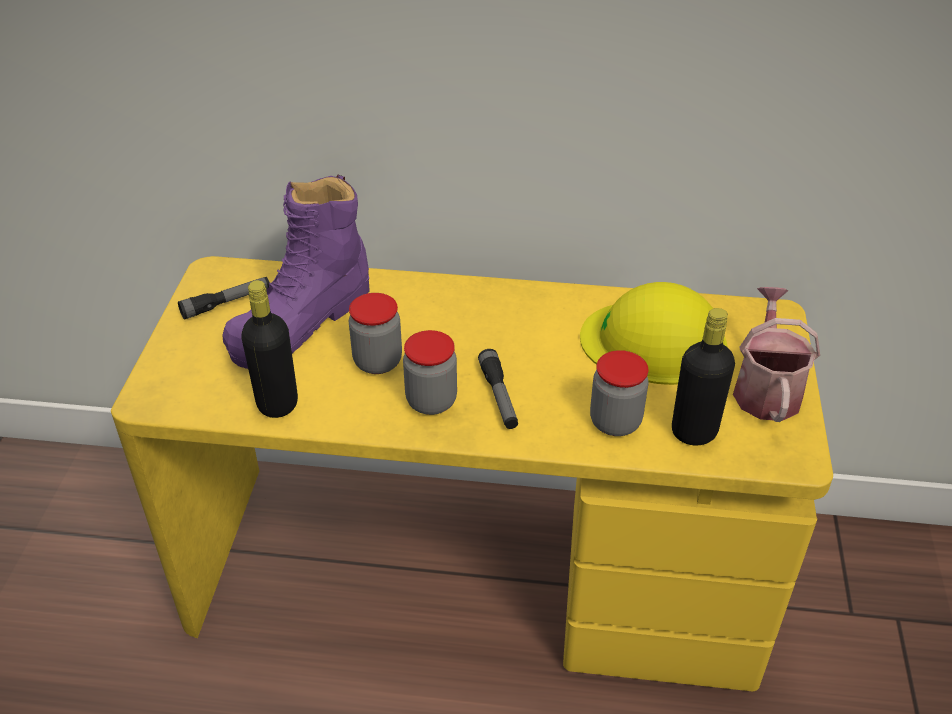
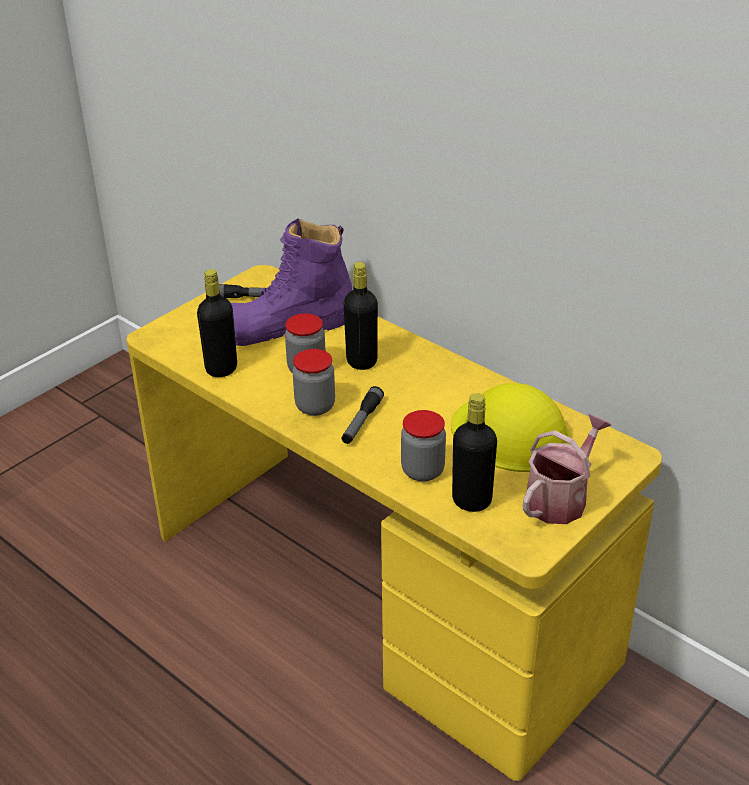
camera: 35 degrees right, 5 degrees down
(428, 327) = (361, 361): none -> black bottle

